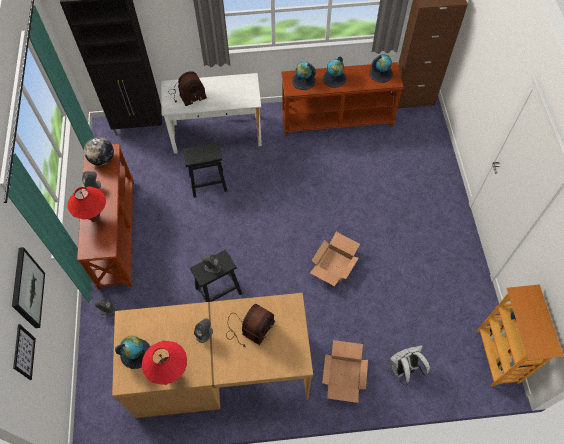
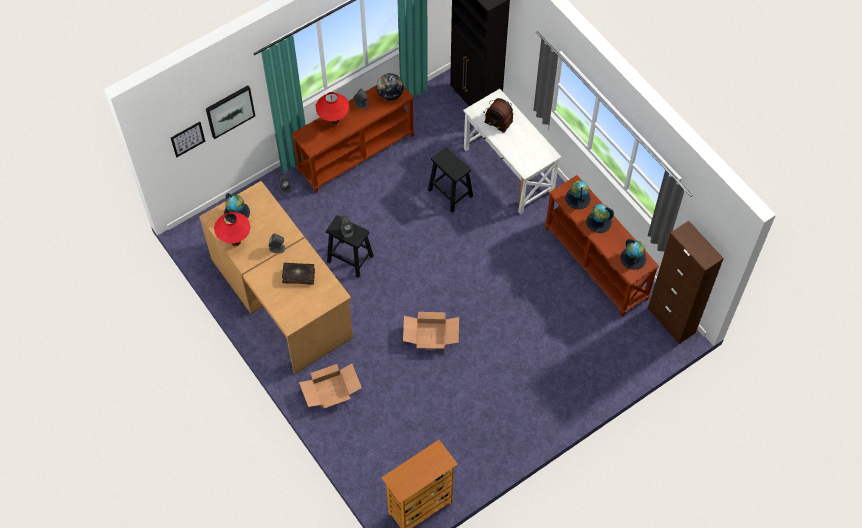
camera: 60 degrees right, 0 degrees up
(249, 328) = (299, 275): radio -> book
(404, 369) = (363, 436): white backpack -> none

